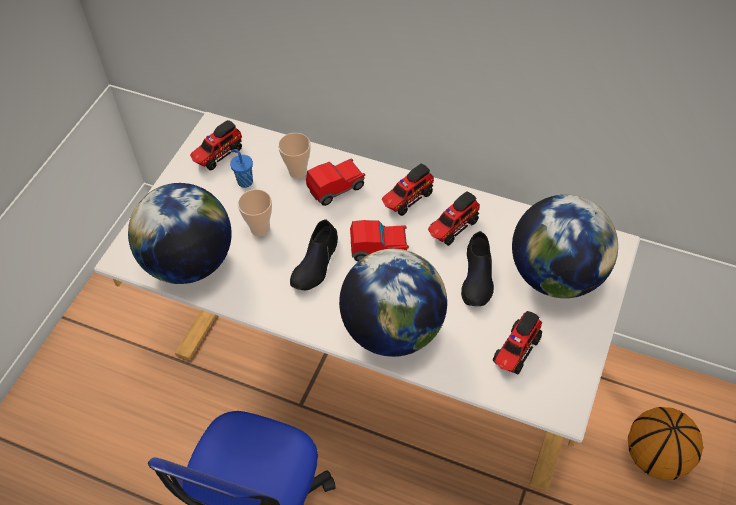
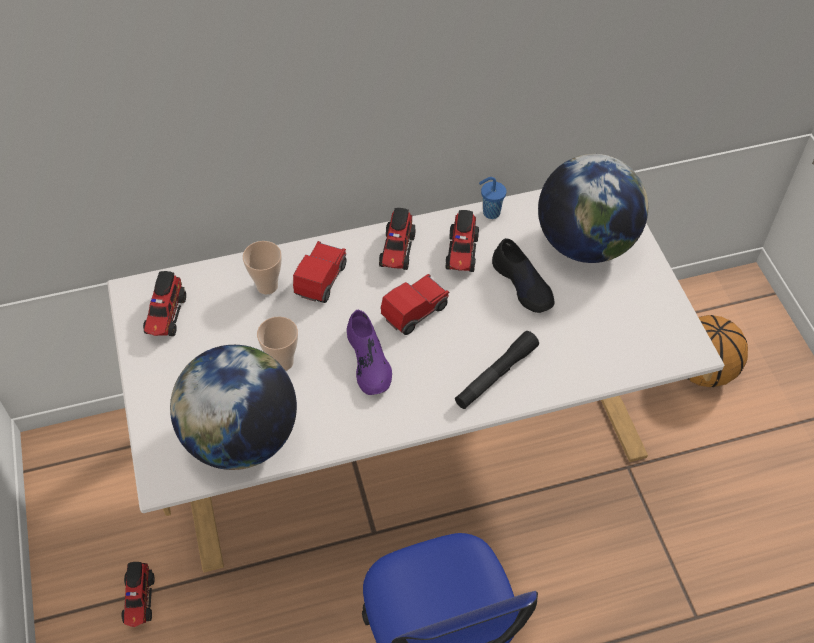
camera: 40 degrees left, 0 degrees up
(244, 181) = (221, 326): blue cup -> blue cup (490, 213)
(315, 263) = (369, 361): black shoe -> purple shoe
(393, 330) = (496, 375): globe -> black flashlight
(515, 351) = (612, 327): toy truck -> toy truck (139, 601)

